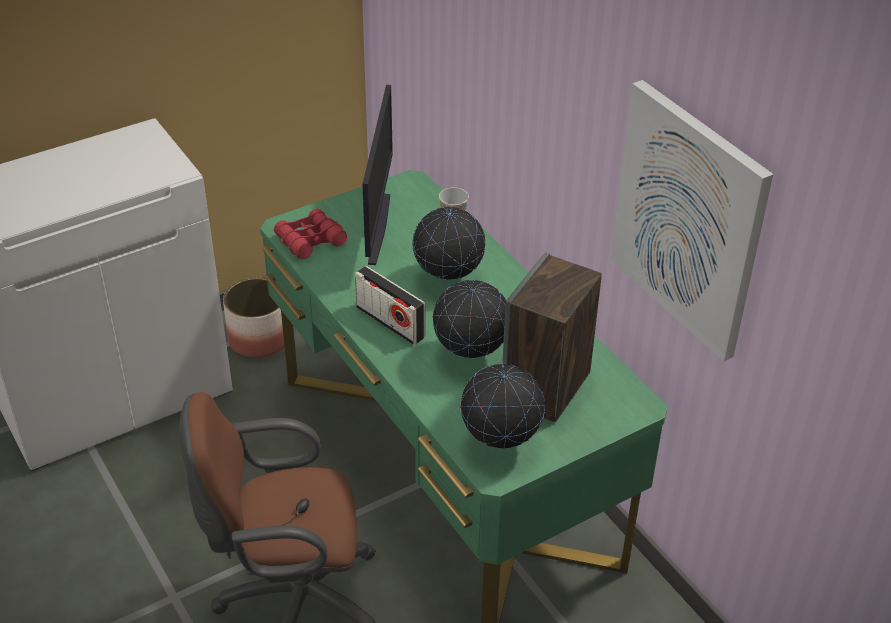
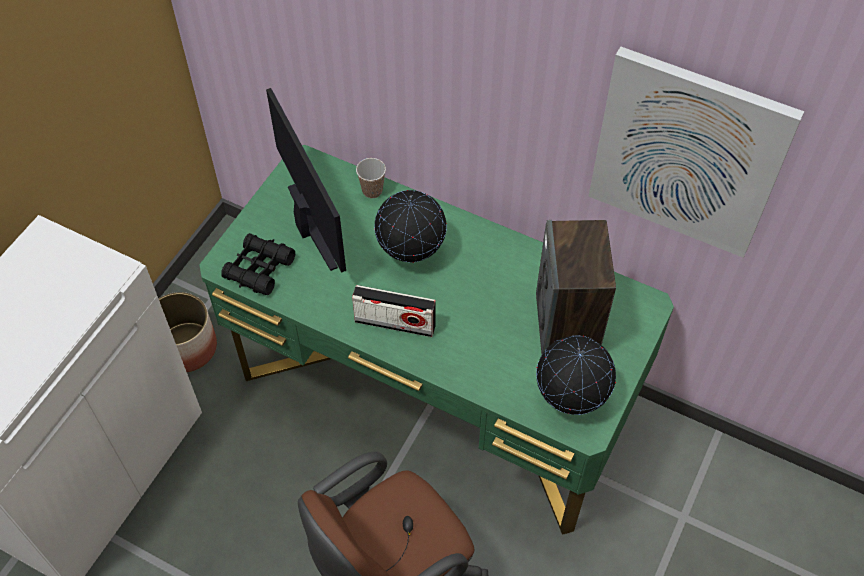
camera: 30 degrees left, 15 degrees up
(310, 240) = (259, 269): red binoculars -> black binoculars
(470, 355) = (485, 323): globe -> none

